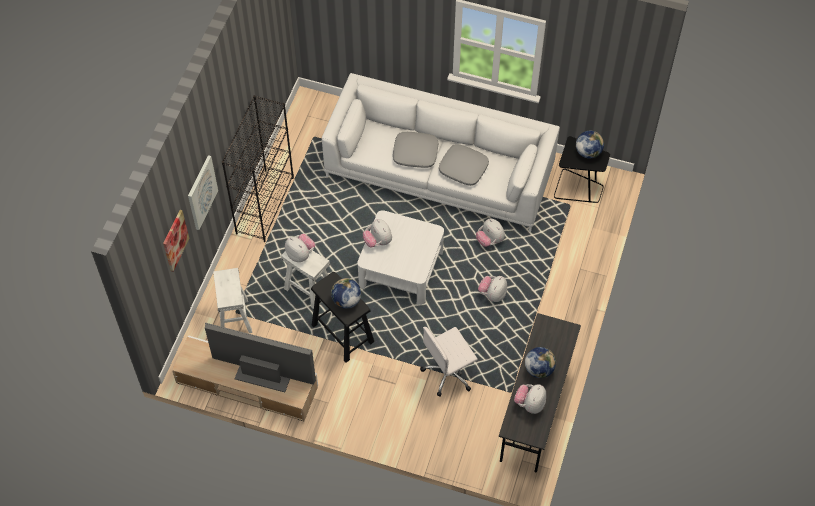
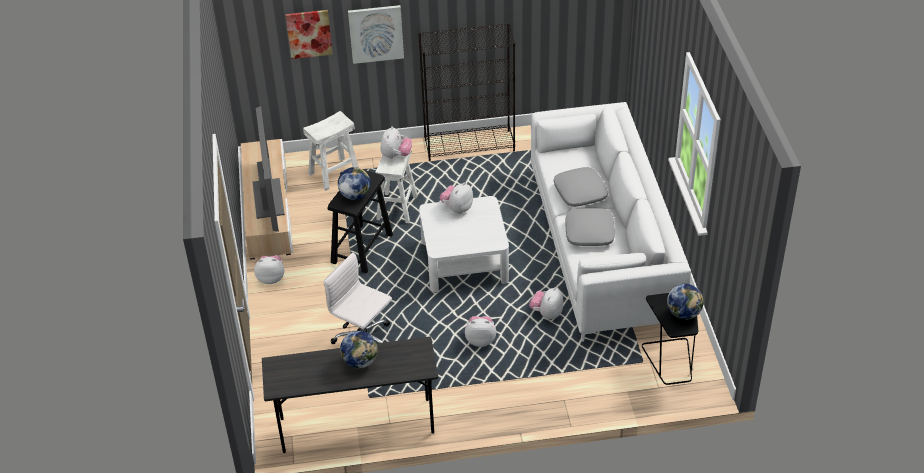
camera: 65 degrees right, 15 degrees down
(530, 404) = (312, 369): plush toy -> plush toy (271, 278)

